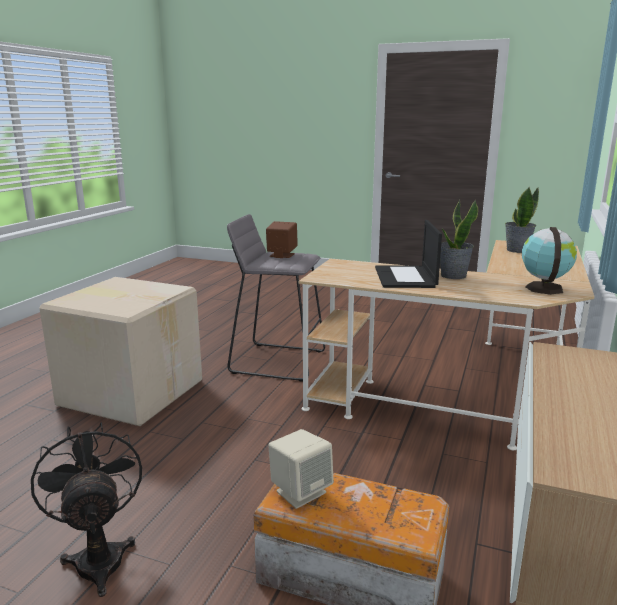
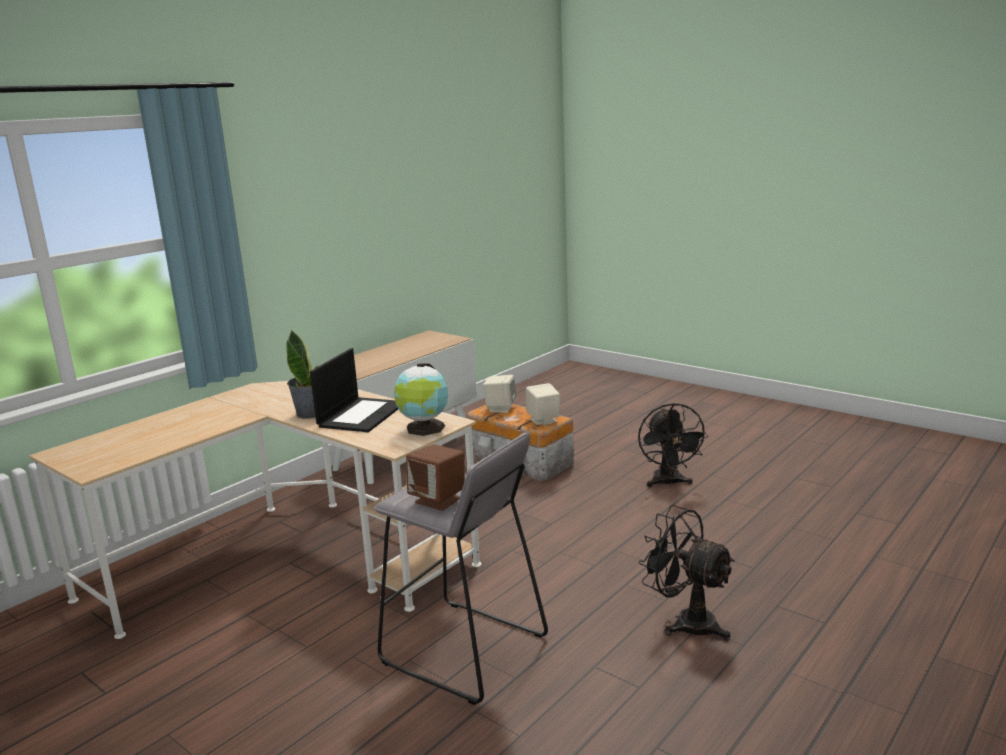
camera: 160 degrees left, 0 degrees up
(131, 392) = (686, 621): cardboard box -> black fan
(397, 517) = (500, 408): none -> beige speaker
(517, 250) = (133, 451): potted plant -> none
(543, 288) = (268, 392): globe -> globe (424, 429)

